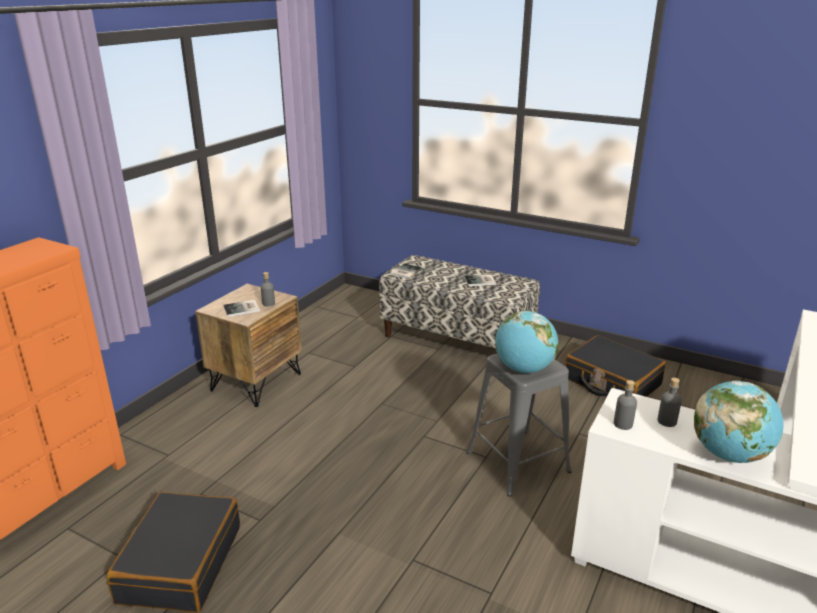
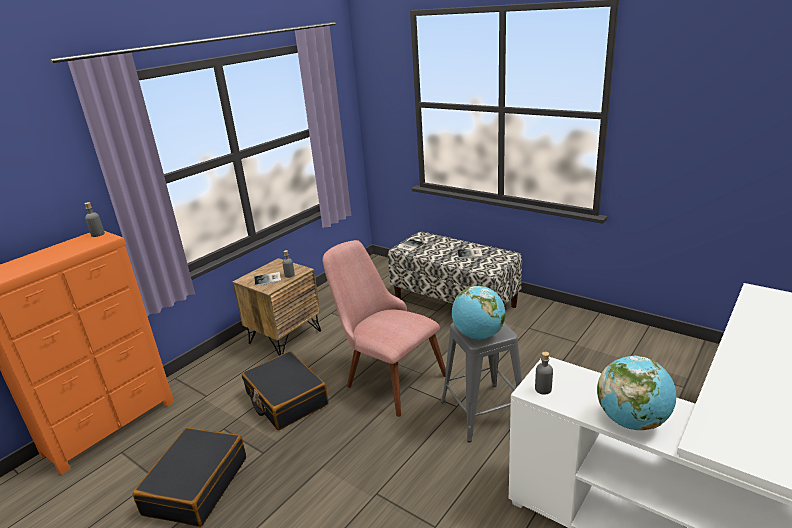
camera: 10 degrees right, 0 degrees up
(394, 426) = (386, 377): none -> pink chair
(611, 382) = (581, 342): black suitcase -> black suitcase (286, 399)
(667, 421) = (583, 387): grey bottle -> grey bottle (98, 234)

